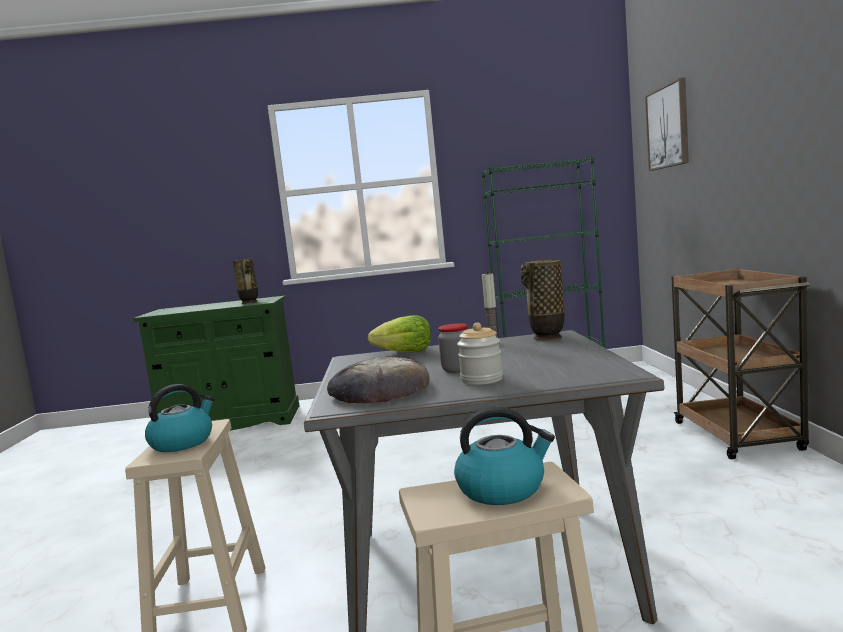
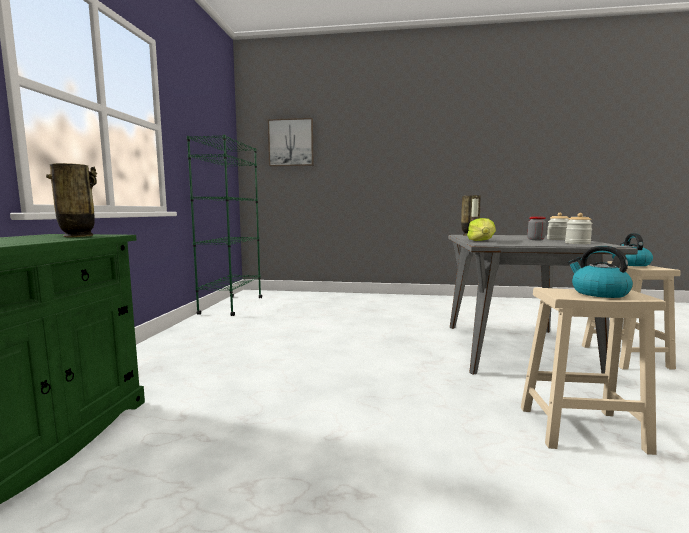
camera: 80 degrees left, 0 degrees up
(379, 390) = (577, 243): bread -> jar
(738, 437) = (386, 298): brown cart -> none

